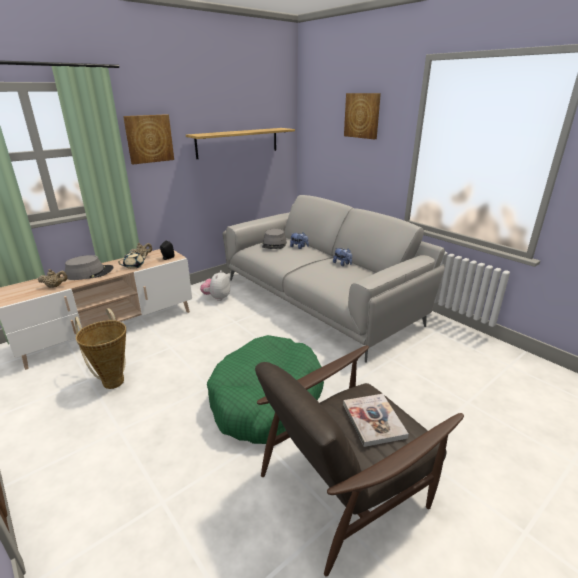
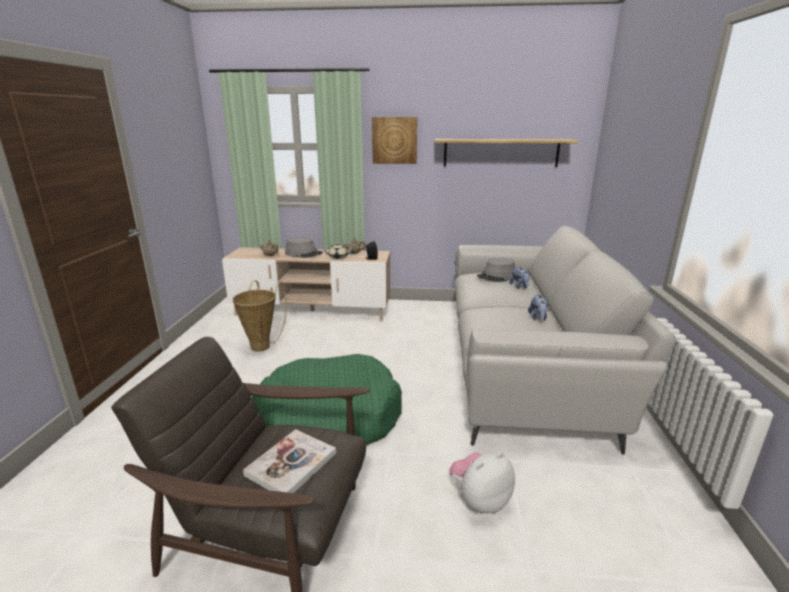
camera: 45 degrees right, 5 degrees down
(217, 298) = (421, 319): plush toy -> plush toy (479, 500)
(362, 115) = (650, 121): picture -> none

